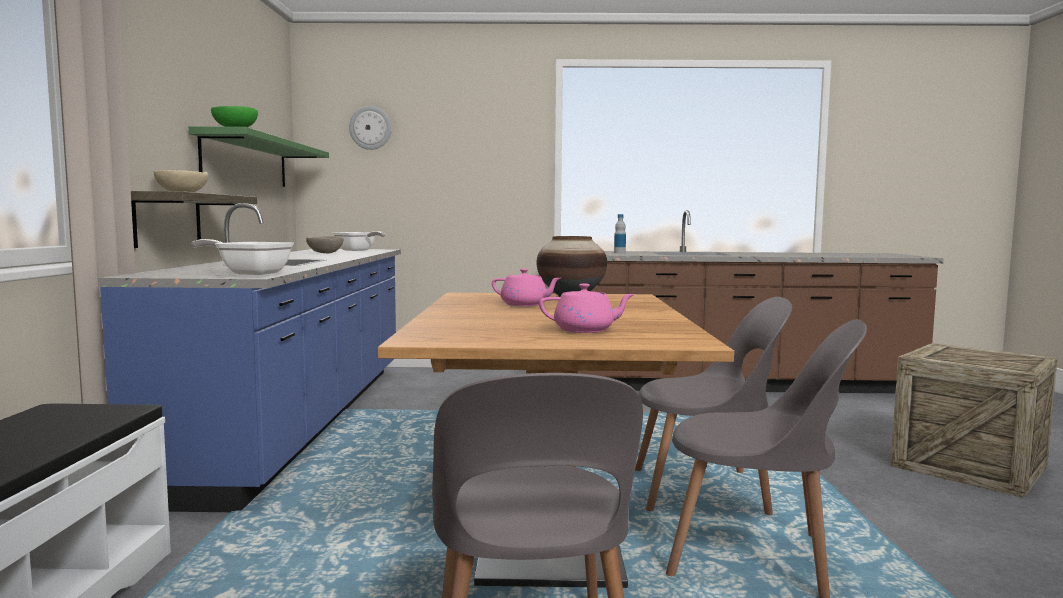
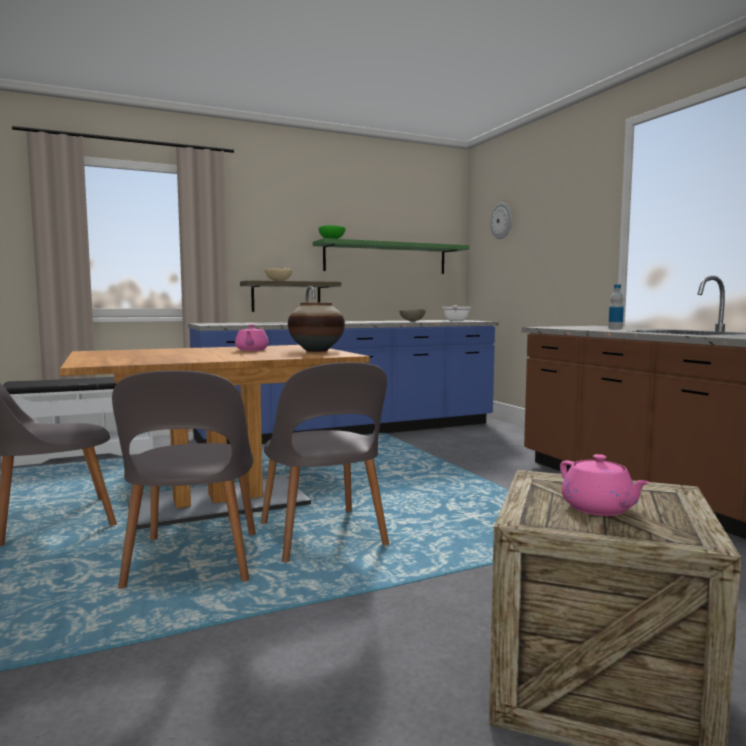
camera: 65 degrees right, 0 degrees up
(250, 273) = (229, 324): frying pan -> none
(585, 330) = (133, 357): pink teapot -> pink teapot (599, 509)

